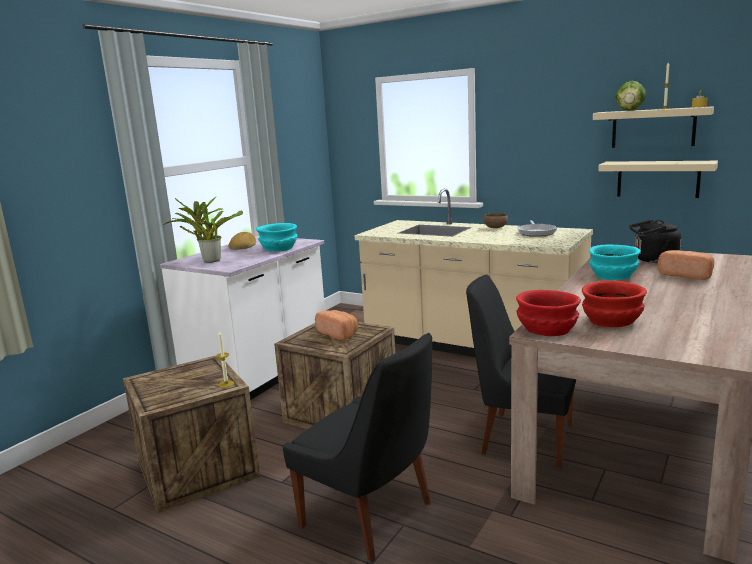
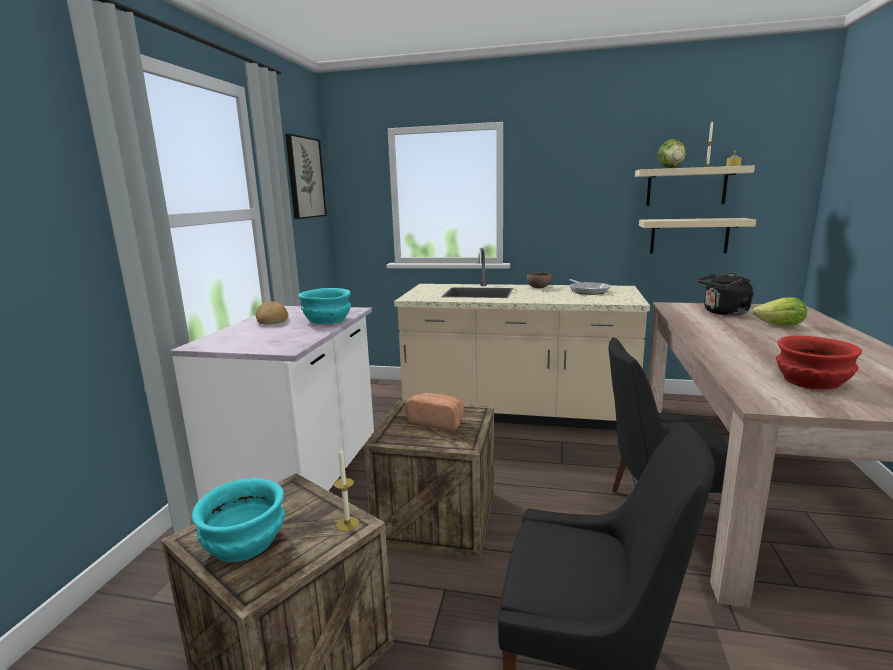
camera: 20 degrees left, 0 degrees up
(209, 261) = (246, 341): potted plant -> none
(302, 125) = (305, 178): none -> picture
(546, 330) = (768, 400): red bowl -> none
(613, 276) = (718, 330): turquoise bowl -> turquoise bowl (246, 543)
(686, 275) = (780, 326): bread -> lettuce

